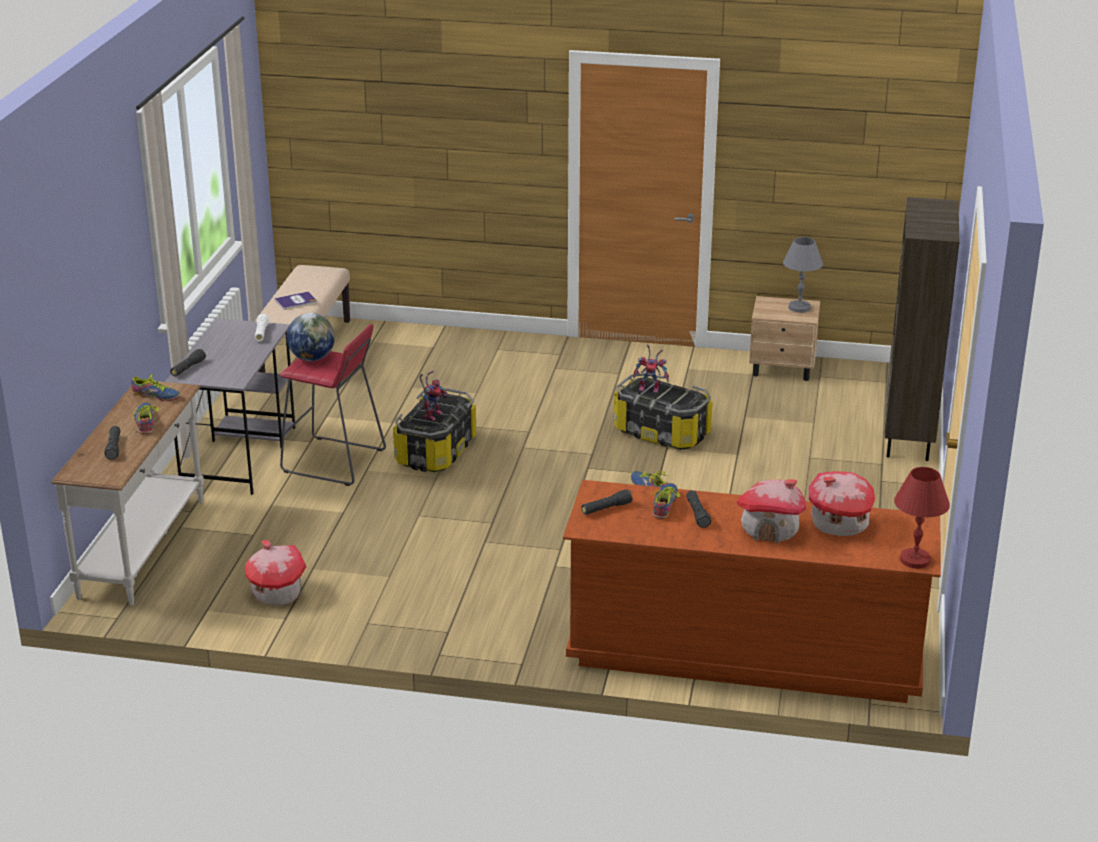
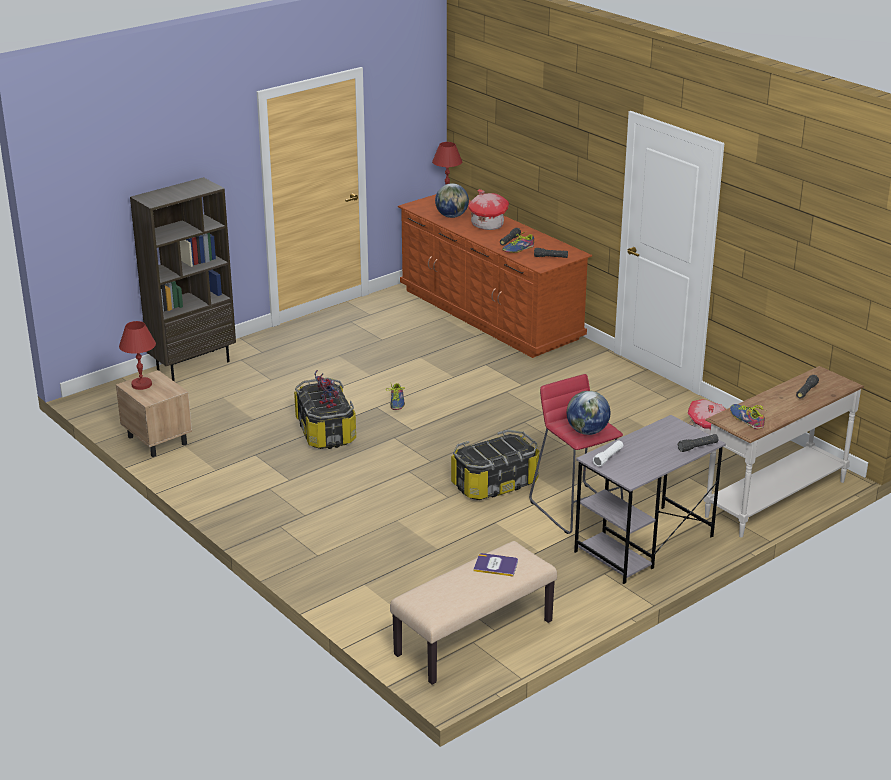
camera: 140 degrees left, 0 degrees up
(145, 422) = (770, 402): shoe -> none
(432, 414) = (500, 447): toy robot -> none
(799, 307) = (141, 384): grey table lamp -> red table lamp
(839, 525) = (452, 216): toy house -> globe

